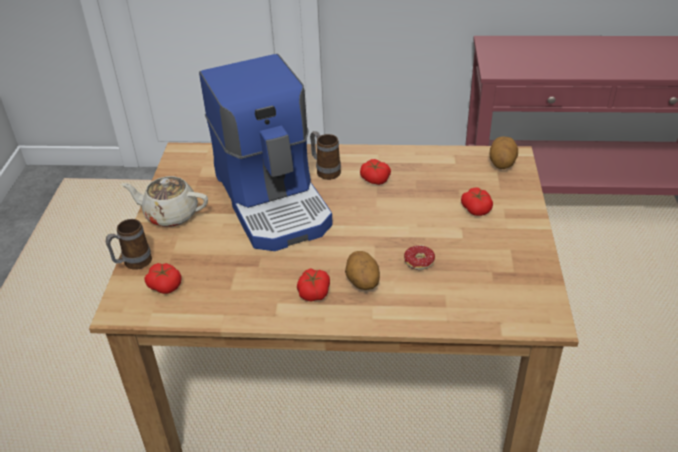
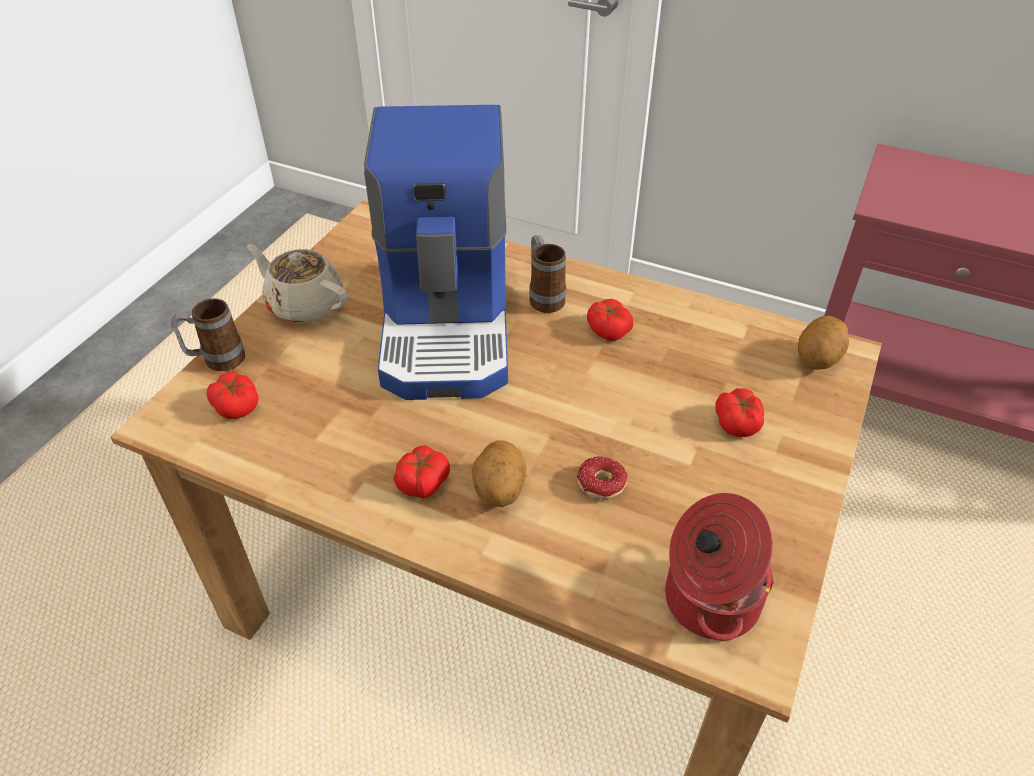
camera: 20 degrees right, 5 degrees up
(509, 301) = (708, 599): none -> cooking pot

